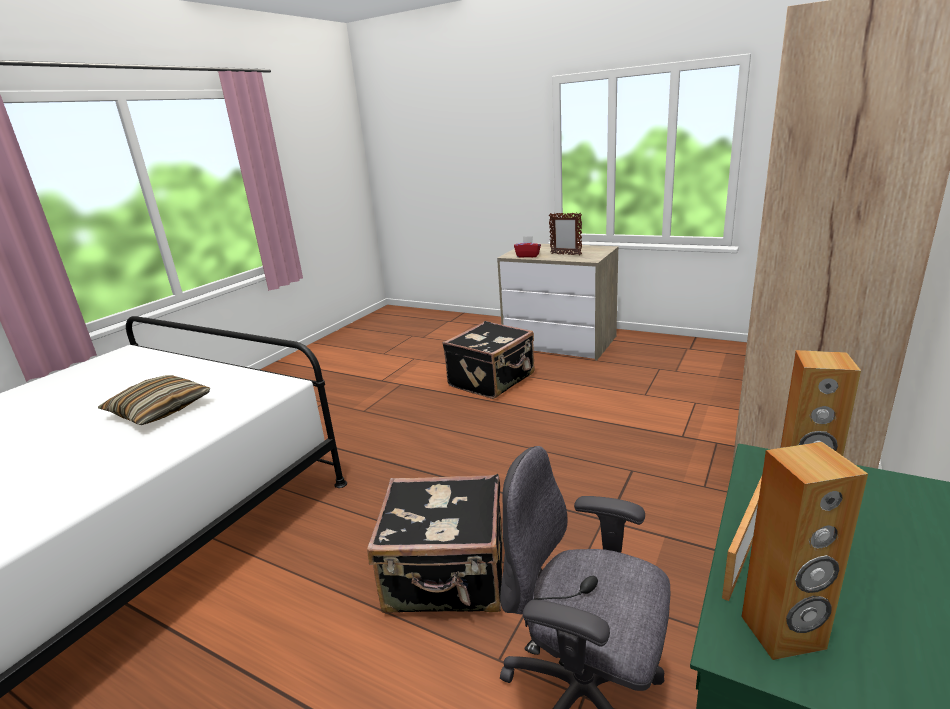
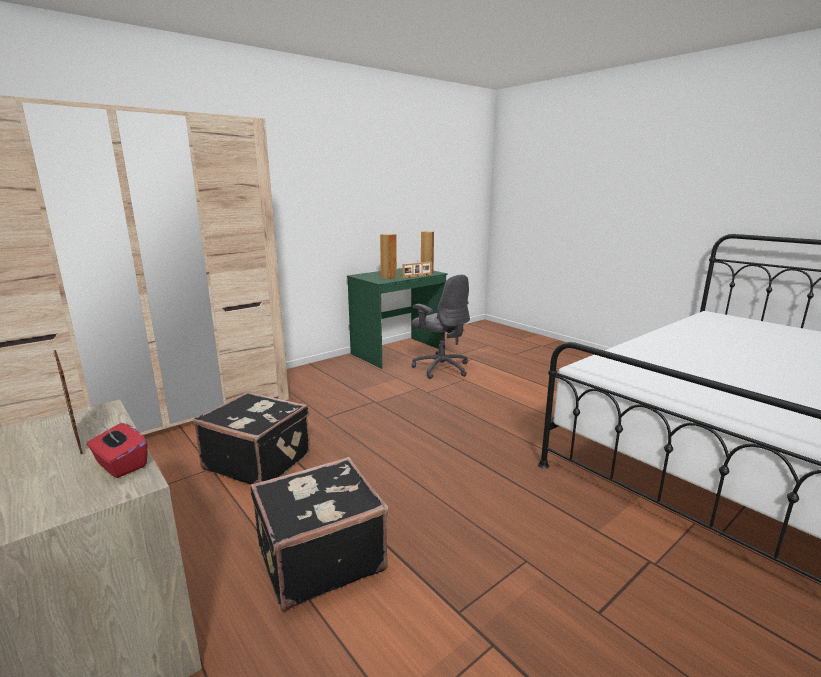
camera: 160 degrees left, 5 degrees down
(159, 410) = (683, 370): pillow -> none
(447, 576) = (474, 402): black suitcase -> black suitcase (258, 461)

